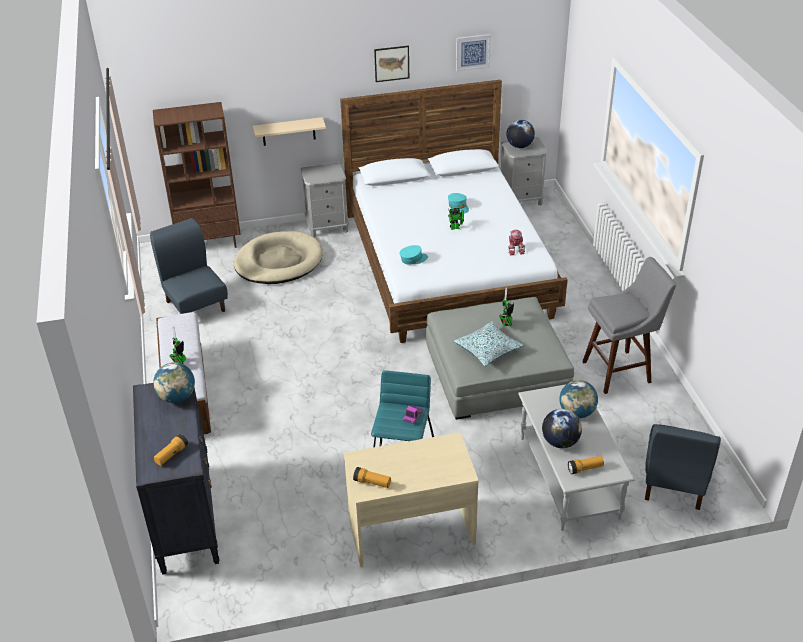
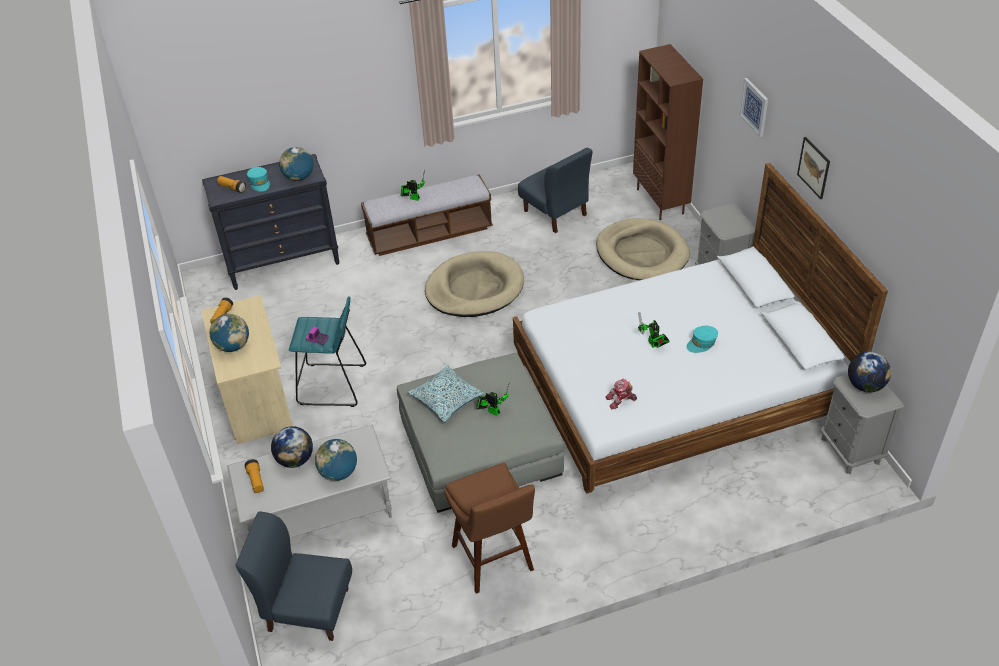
camera: 85 degrees right, 5 degrees up
(195, 306) = (555, 213): blue chair -> blue chair turned 90 degrees clockwise
(288, 131) = (736, 157): beige shelf -> none
(289, 365) = (474, 288): none -> beige dog bed
(413, 259) = (578, 314): turquoise cap -> turquoise cap (259, 183)
(423, 470) = (233, 346): none -> globe
(473, 52) = (877, 229): picture -> picture (754, 107)
(620, 371) = (494, 562): grey stool -> brown stool

